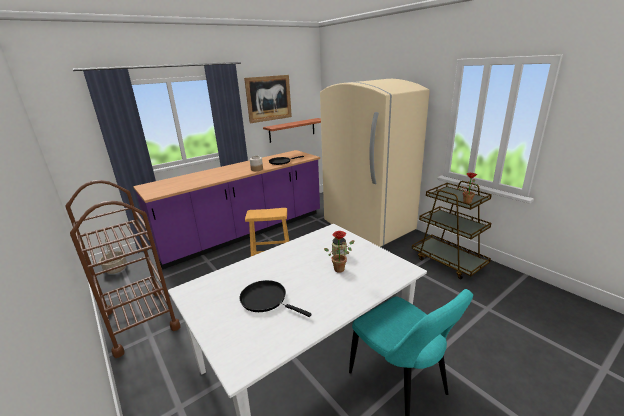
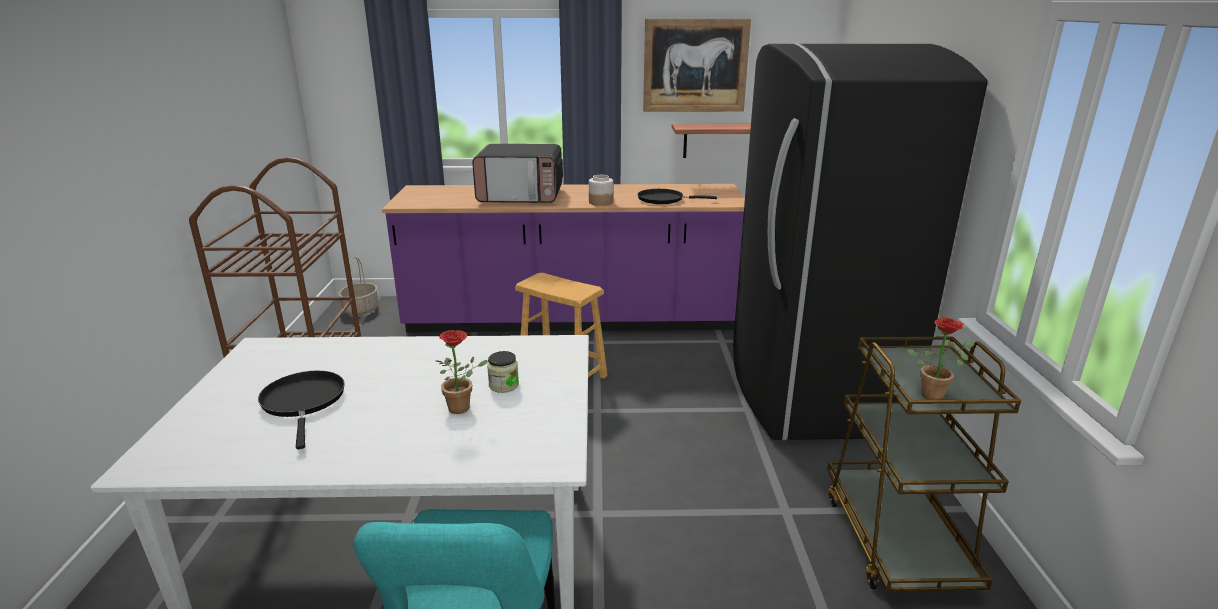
camera: 35 degrees right, 0 degrees up
(213, 176) = (521, 196): none -> microwave
(367, 225) = (808, 389): beige fridge -> black fridge

